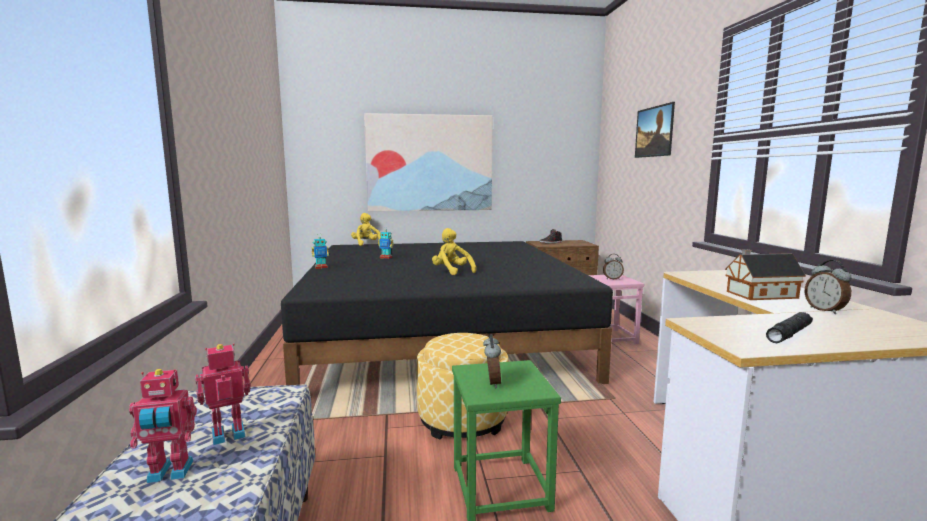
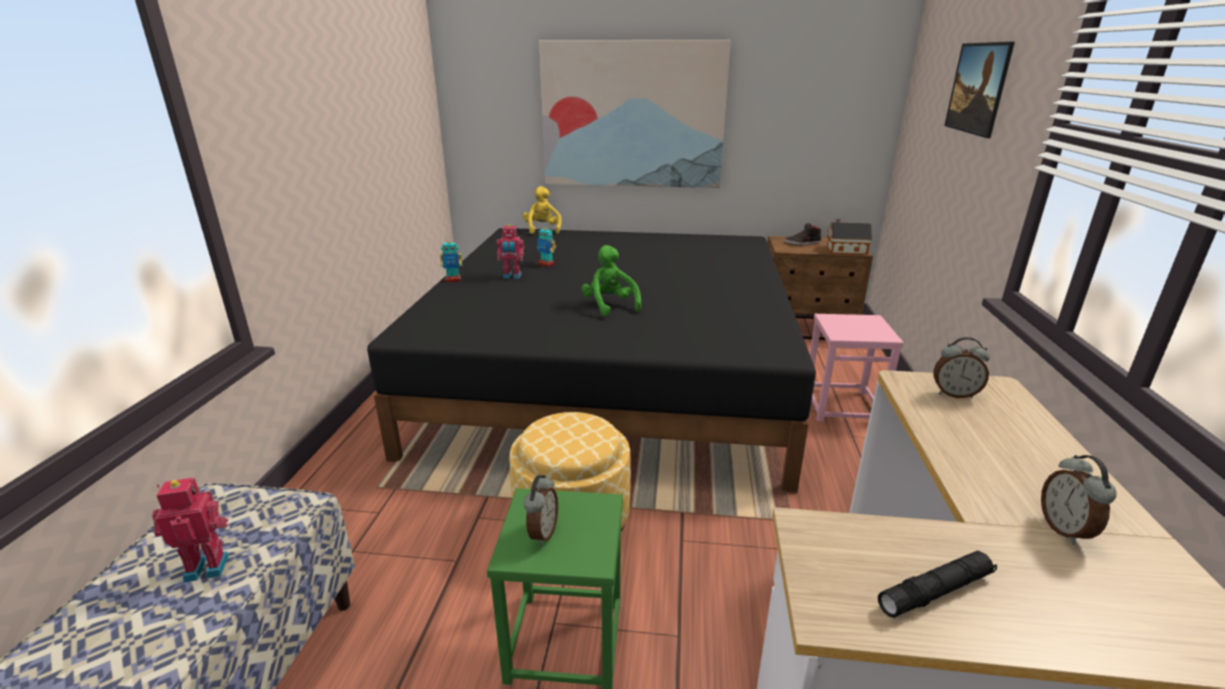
camera: 15 degrees right, 15 degrees up
(169, 473) = (121, 619): toy robot -> toy robot (512, 276)
(452, 272) = (610, 306): yellow plush toy -> green plush toy
(612, 279) = (859, 326): alarm clock -> alarm clock (954, 394)
(758, 294) = (985, 462): toy house -> toy house (845, 250)

